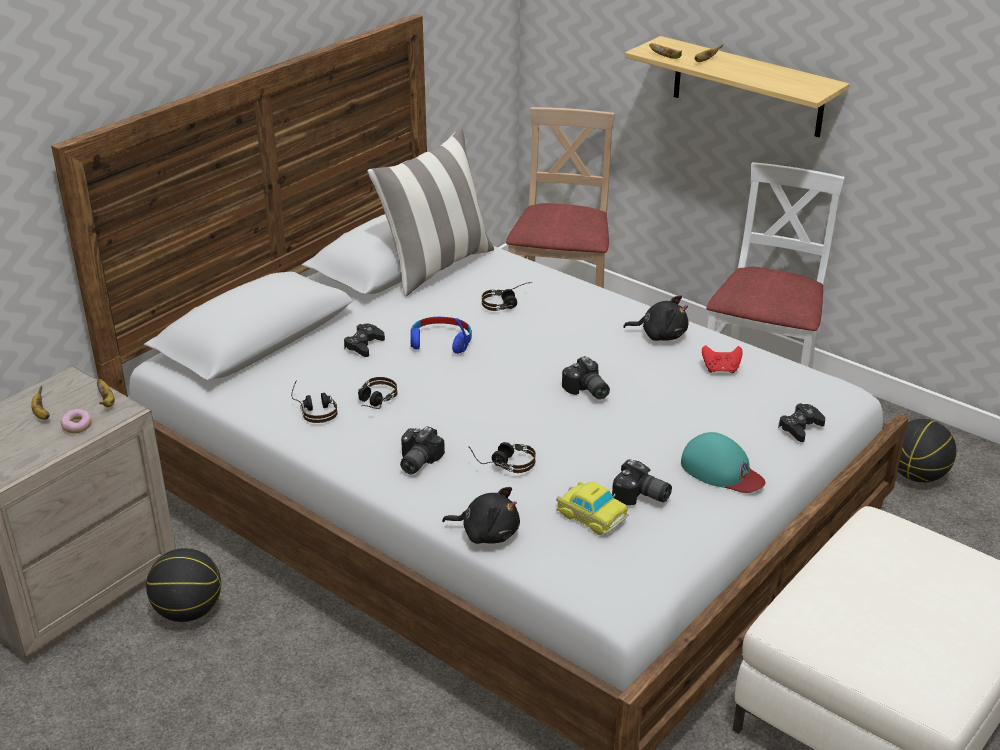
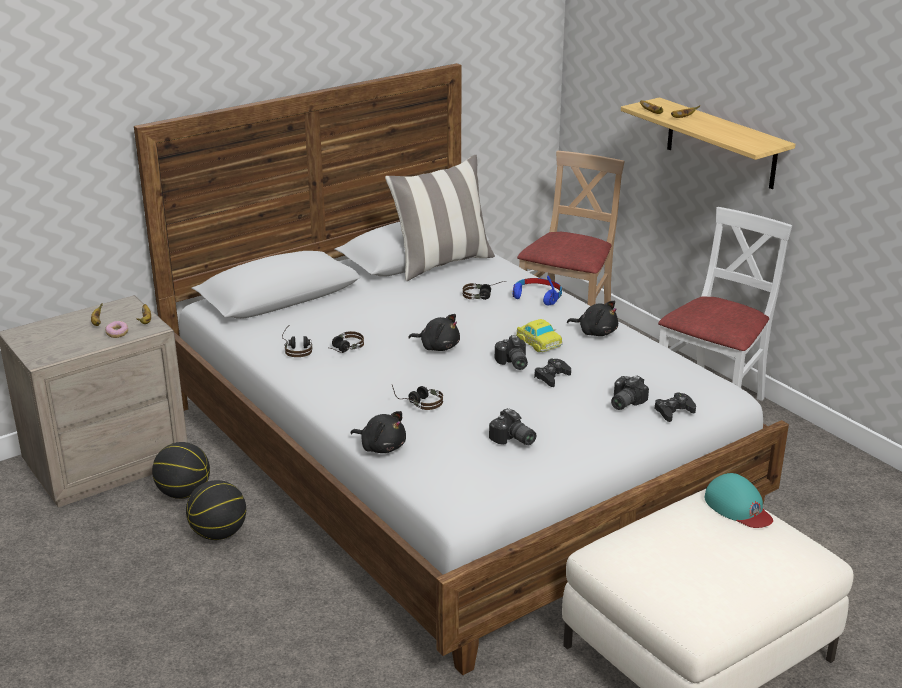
camera: 15 degrees right, 5 degrees down
(364, 345) = (357, 310): black game controller -> black game controller (552, 377)
(415, 461) = (353, 392): camera -> camera (623, 402)
(441, 342) = (417, 315): blue headphones -> blue headphones (537, 297)
(488, 382) = (438, 347): none -> black plush toy
(590, 514) = (465, 445): toy car -> toy car (538, 341)
(721, 369) = (632, 362): red game controller -> none
(721, 470) = (590, 432): turquoise cap -> turquoise cap (738, 507)
(917, 475) = (820, 488): basketball -> basketball (219, 534)

